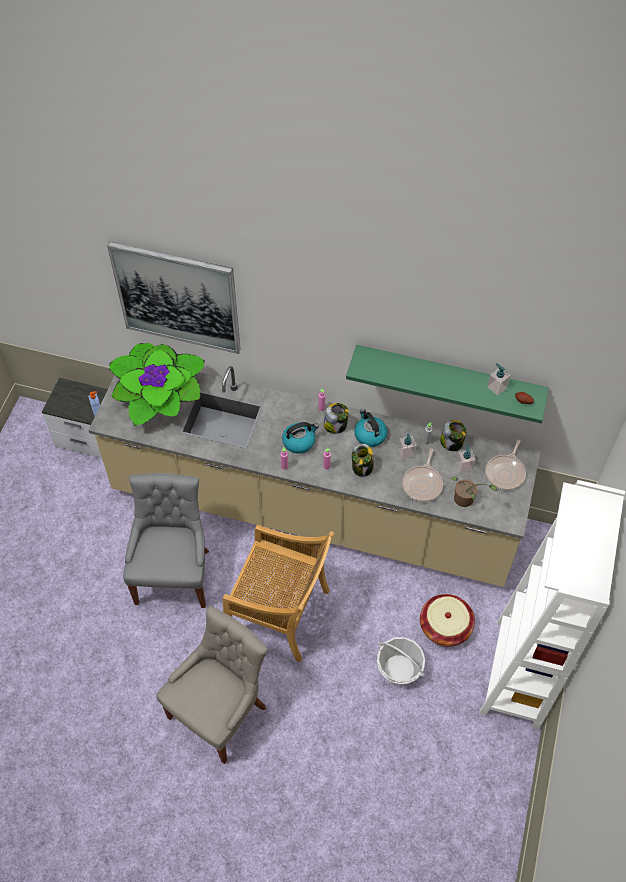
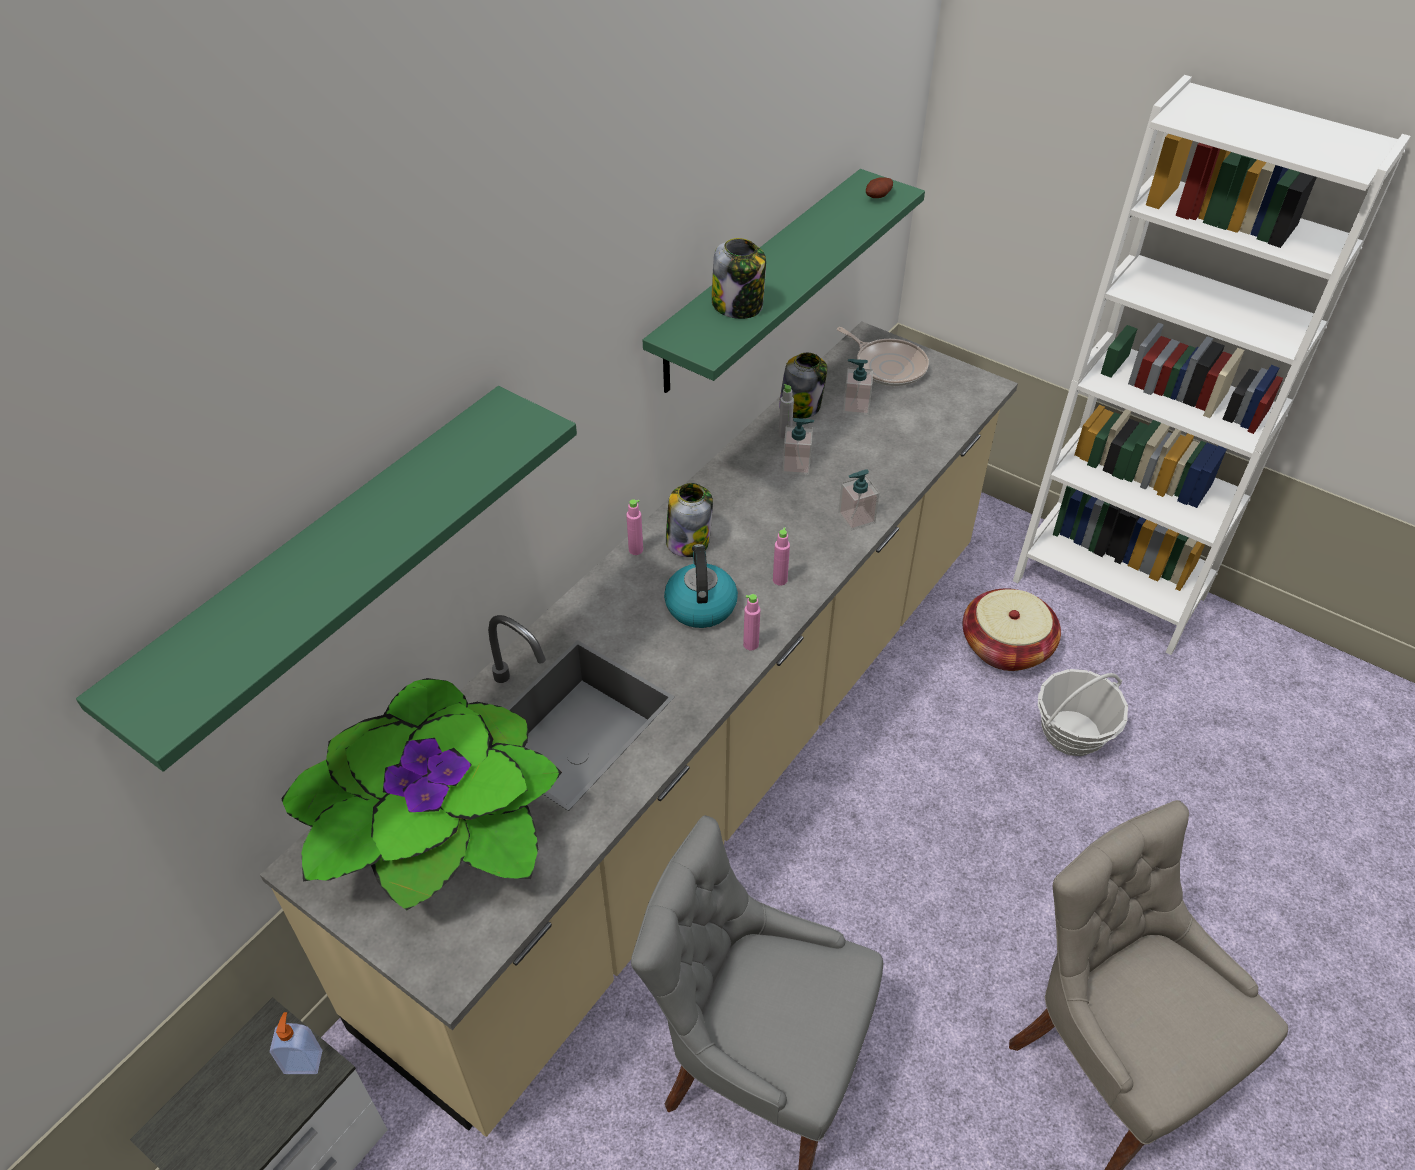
camera: 70 degrees left, 10 degrees down
(177, 297) = (325, 561): picture -> green shelf
(280, 613) = (914, 883): beige chair -> none
(362, 467) = (804, 530): jar -> jar (738, 306)
(369, 435) = (734, 501): kettle -> none
(423, 484) = (872, 463): frying pan -> none
(466, 500) = (926, 424): potted plant -> none
(497, 387) = (835, 213): soap dispenser -> soap dispenser (856, 518)

